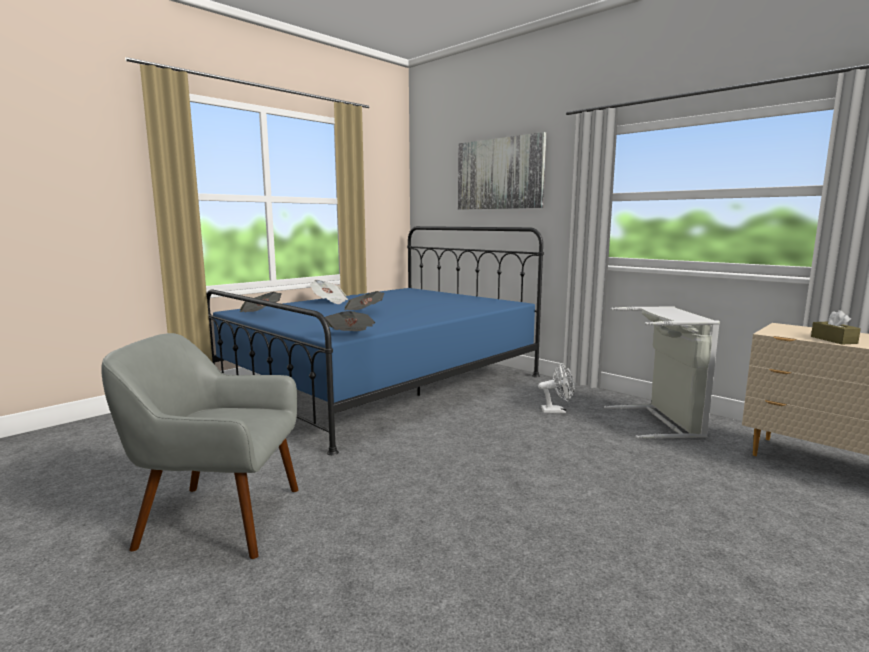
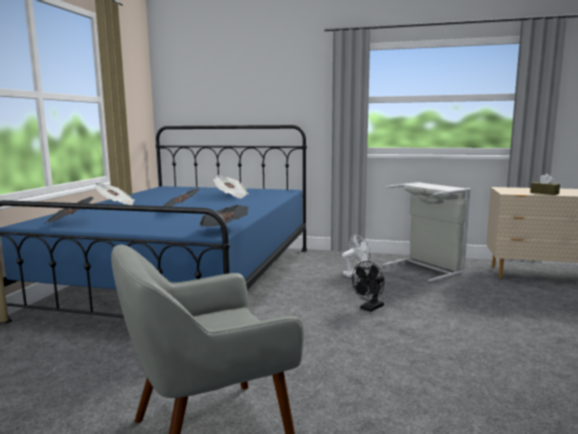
camera: 30 degrees left, 0 degrees up
(443, 303) = (231, 196): none -> newspaper
(499, 174) = (256, 78): picture -> none
(517, 451) = (370, 308): none -> black fan

